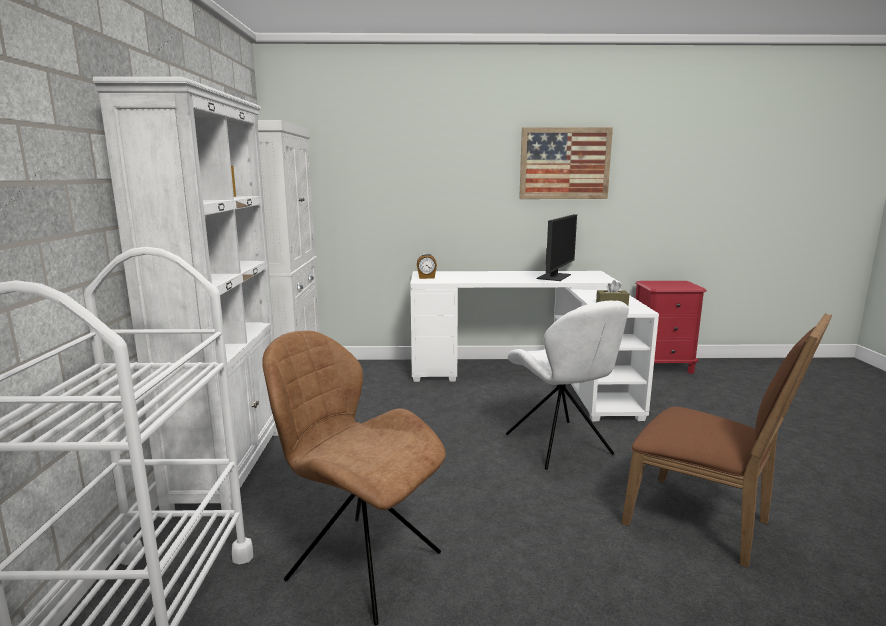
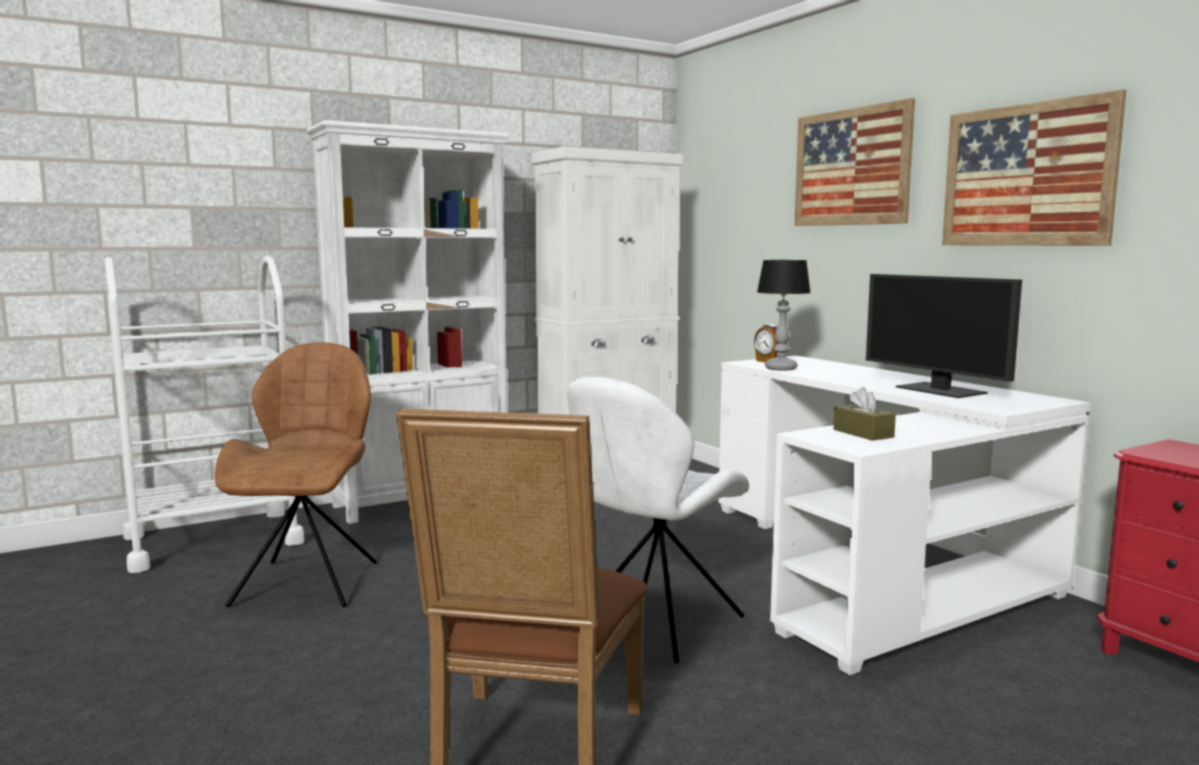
camera: 60 degrees right, 5 degrees down
(449, 150) = (851, 167): none -> picture
(454, 280) = (780, 368): none -> table lamp
(554, 276) = (940, 390): monitor -> monitor turned 60 degrees clockwise

